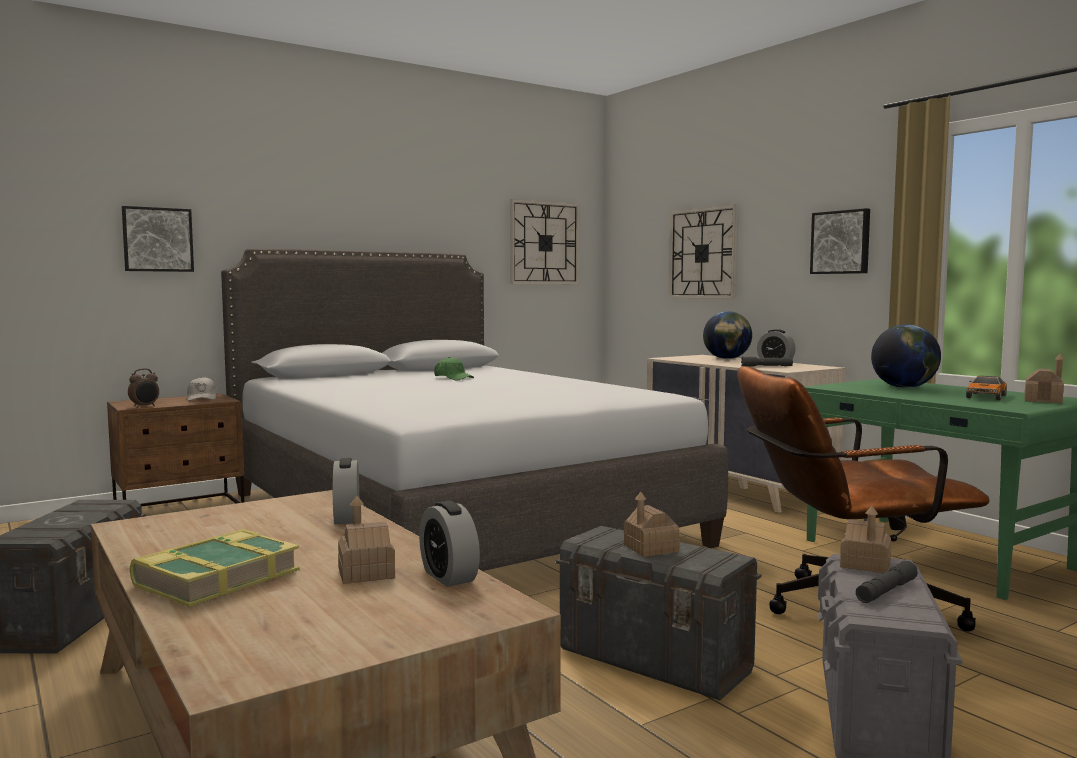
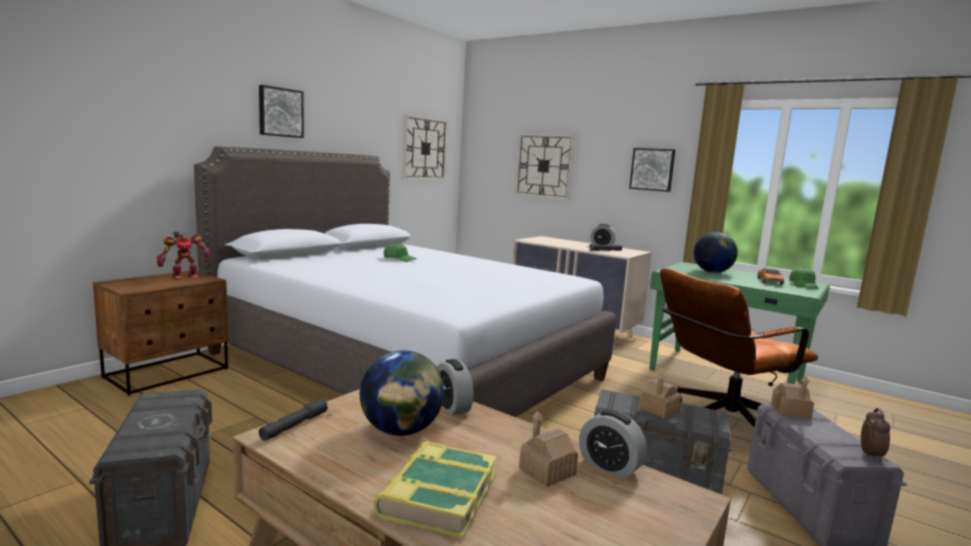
camera: 20 degrees left, 5 degrees up
(145, 406) = (143, 289): alarm clock -> alarm clock (871, 456)
(157, 239) = (135, 134): picture -> picture (280, 112)
(202, 398) = (184, 276): white cap -> toy robot
(727, 359) = (566, 241): globe -> globe (401, 431)
(886, 591) = (829, 434): grey flashlight -> grey flashlight (294, 426)
(1043, 400) = (803, 285): toy house -> green cap

